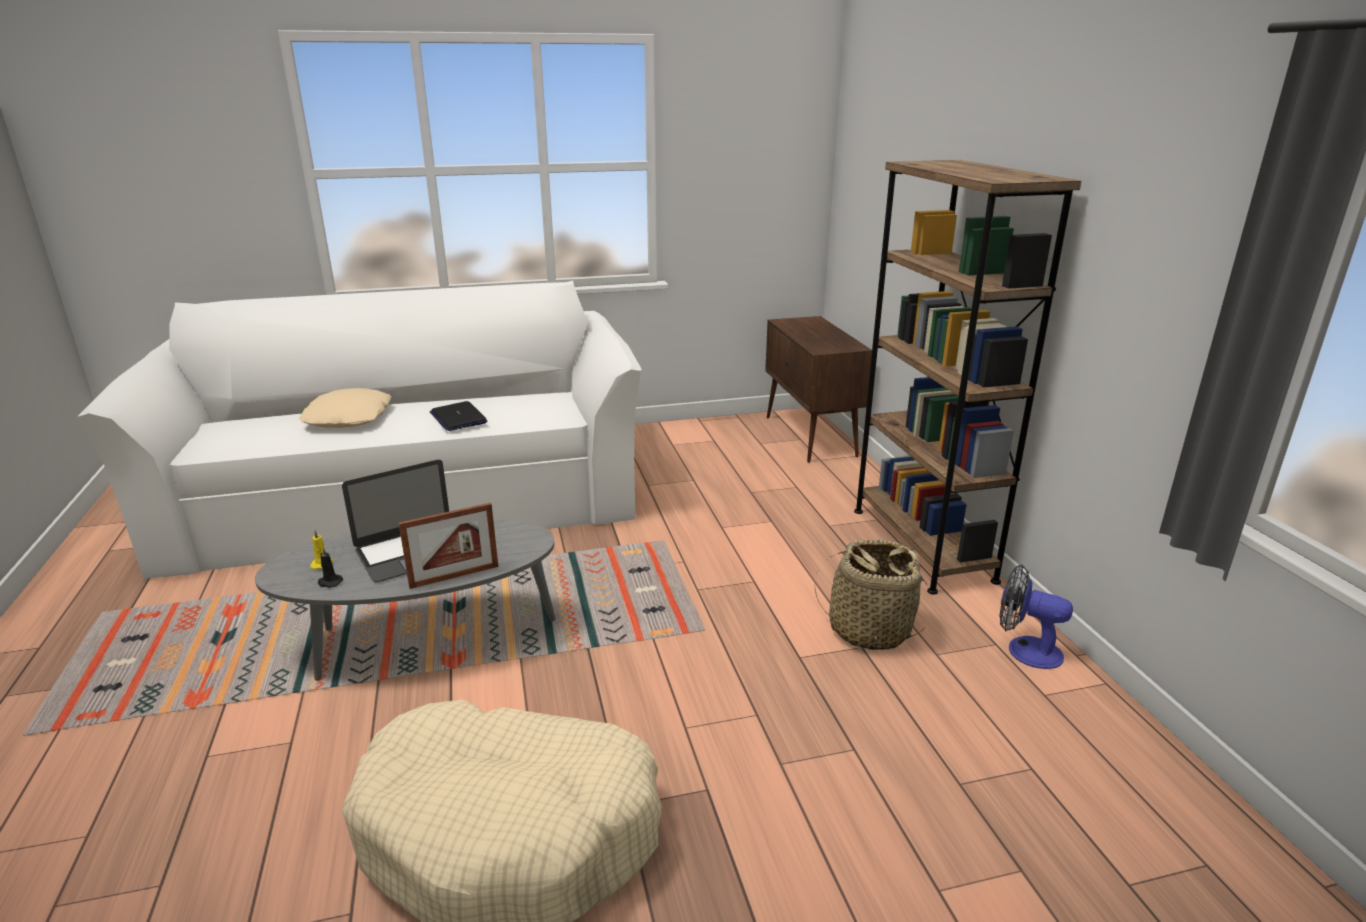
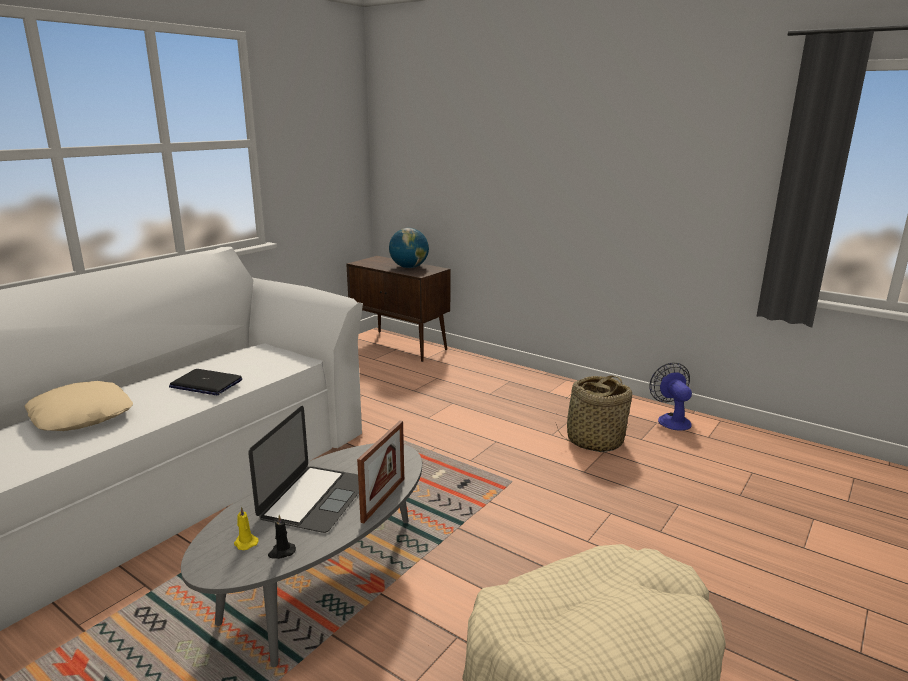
camera: 40 degrees left, 5 degrees down
(826, 338) = (409, 267): none -> globe
(922, 544) = (552, 386): brown bookcase -> none
(1024, 649) = (671, 419): fan -> fan turned 90 degrees clockwise

